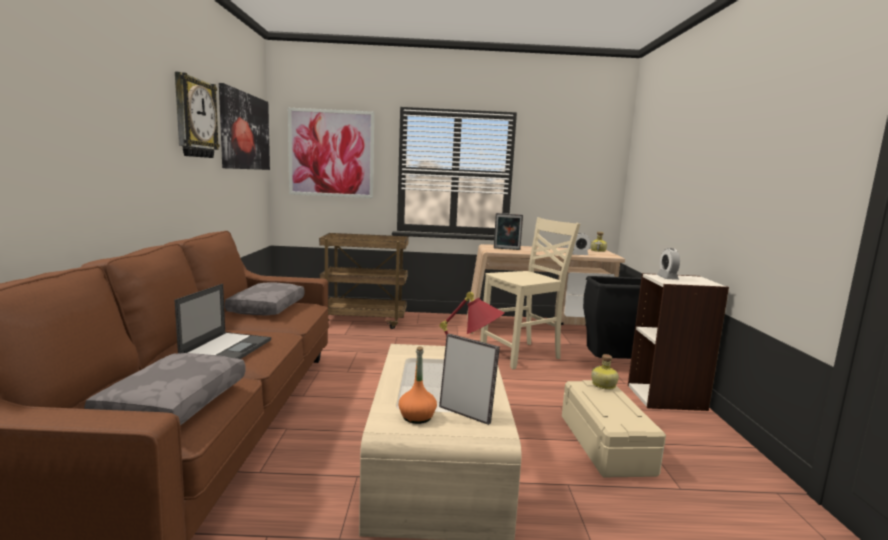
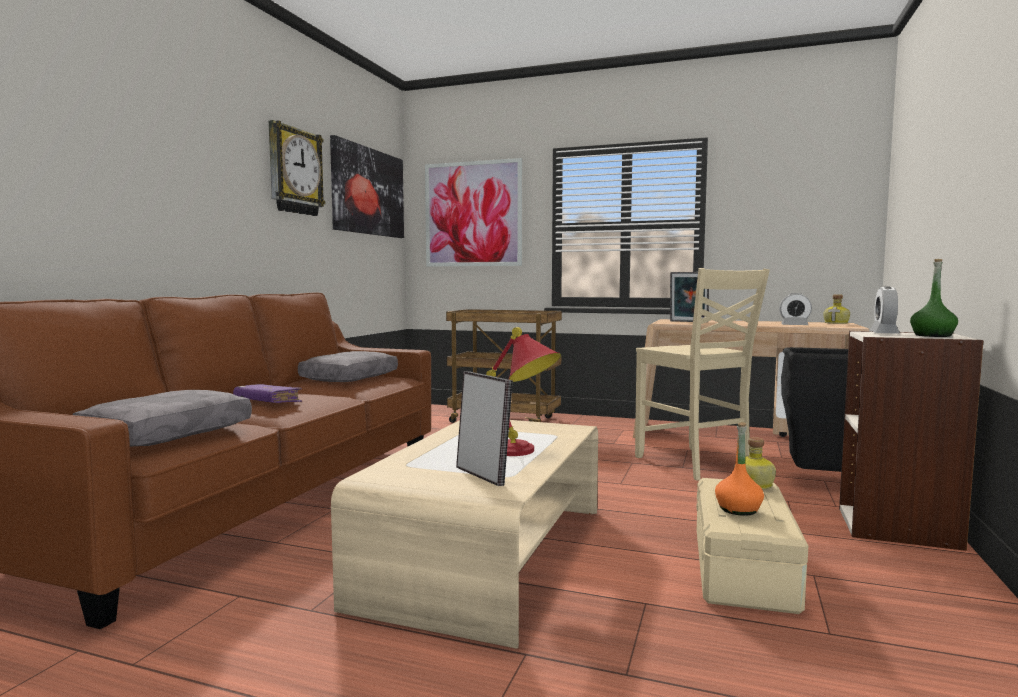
camera: 20 degrees right, 5 degrees down
(227, 348) = (267, 402): laptop -> purple book
(417, 417) = (419, 473): orange bottle -> orange bottle (738, 509)
(522, 355) = (693, 464): beige chair -> beige chair turned 75 degrees clockwise
(696, 281) = (933, 335): none -> green bottle

